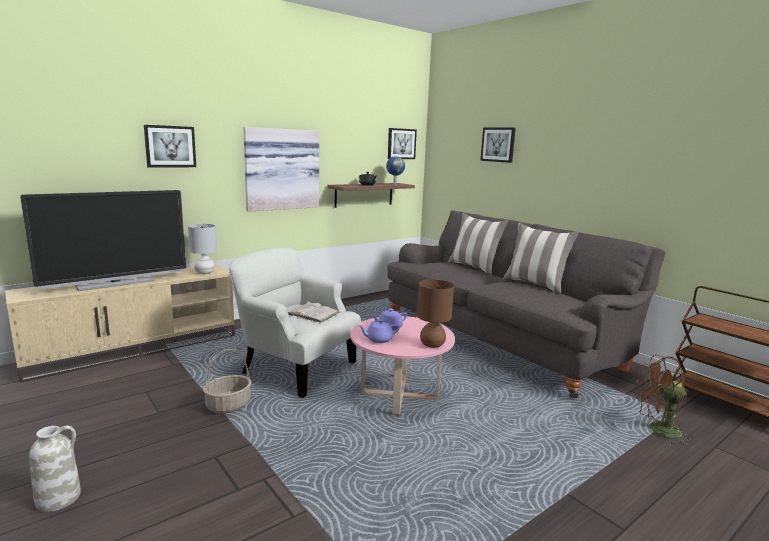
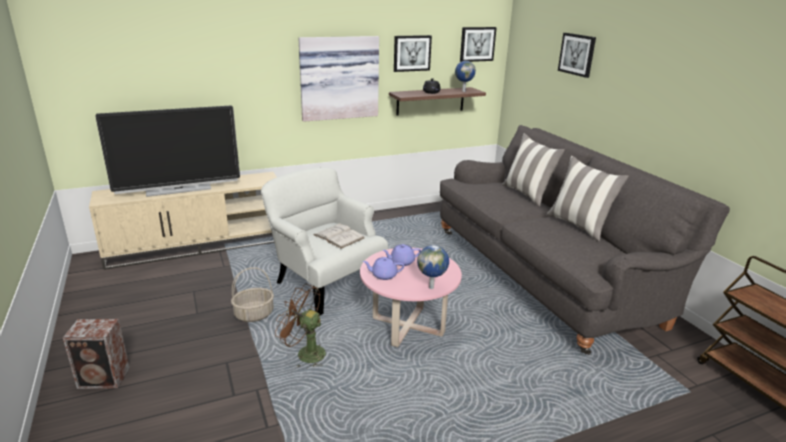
camera: 15 degrees right, 10 degrees up
(59, 498) = (105, 378): white vase -> speaker
(170, 146) = (227, 60): picture -> picture (412, 53)
(204, 272) = (257, 182): grey table lamp -> none
(432, 344) = (432, 287): brown table lamp -> globe
(658, 431) = (657, 405): brown fan -> brown fan (305, 353)

